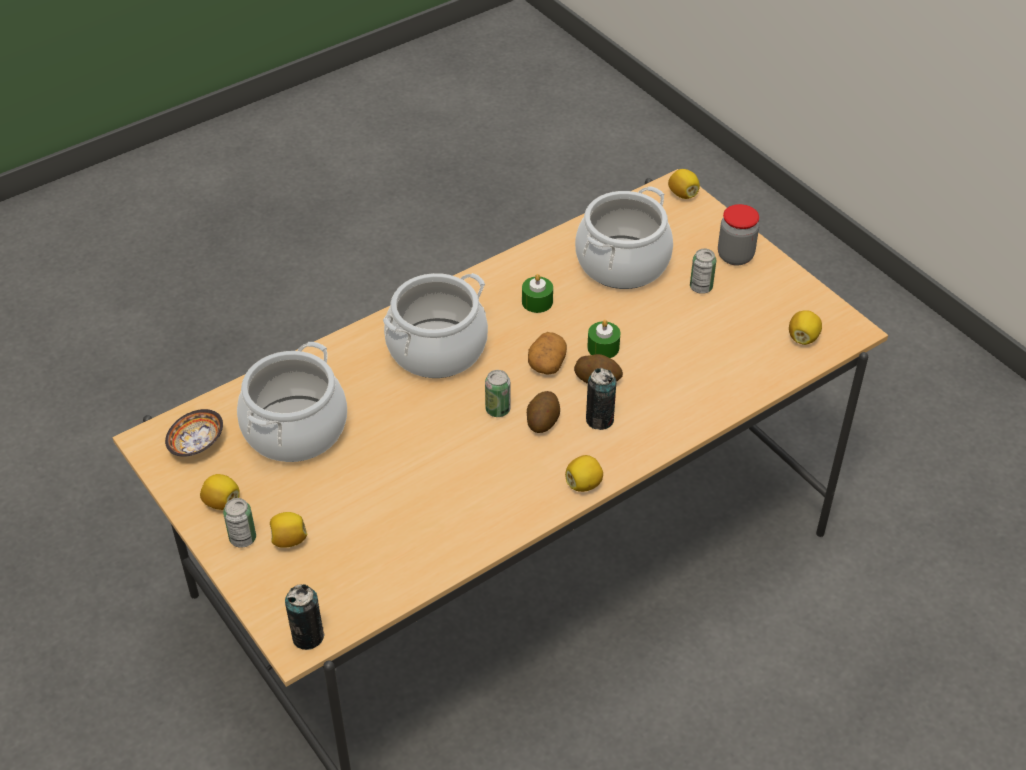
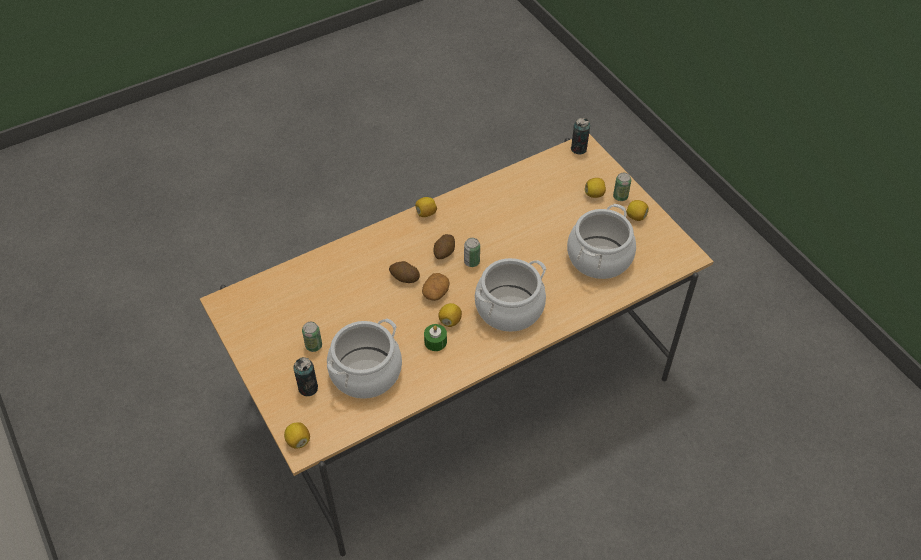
camera: 175 degrees left, 5 degrees up
(197, 444) = (659, 252): bowl -> none
(599, 420) = (409, 251): can -> can (308, 388)
(603, 347) = (396, 301): green candle -> none
(735, 256) = (278, 372): jar -> none
(803, 338) = (258, 299): lemon -> lemon (450, 321)

